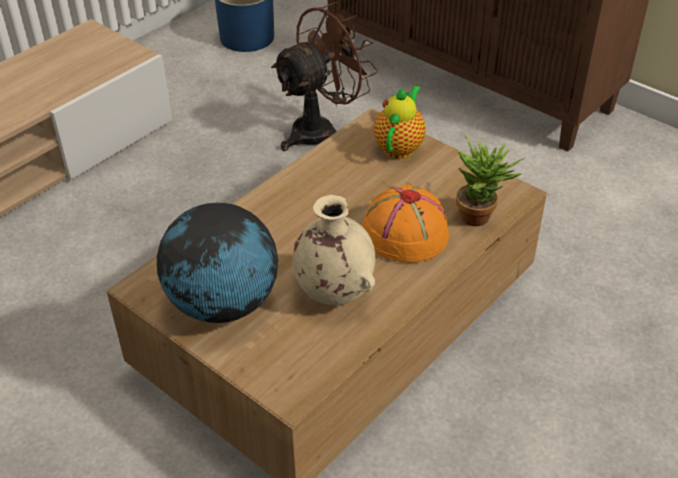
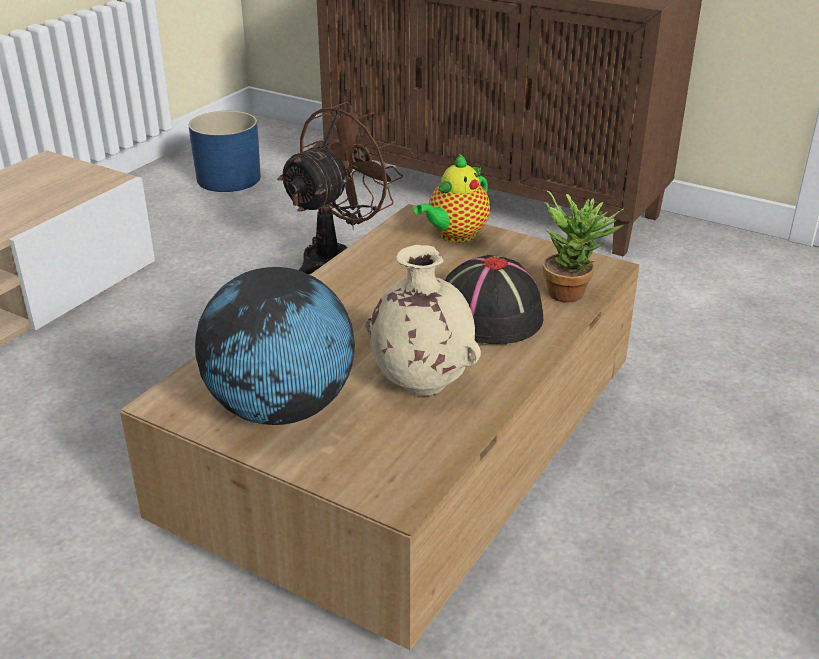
camera: 10 degrees left, 10 degrees down
(400, 147) = (455, 236): teapot -> teapot turned 150 degrees counterclockwise
(404, 233) = (487, 317): orange hat -> black hat

